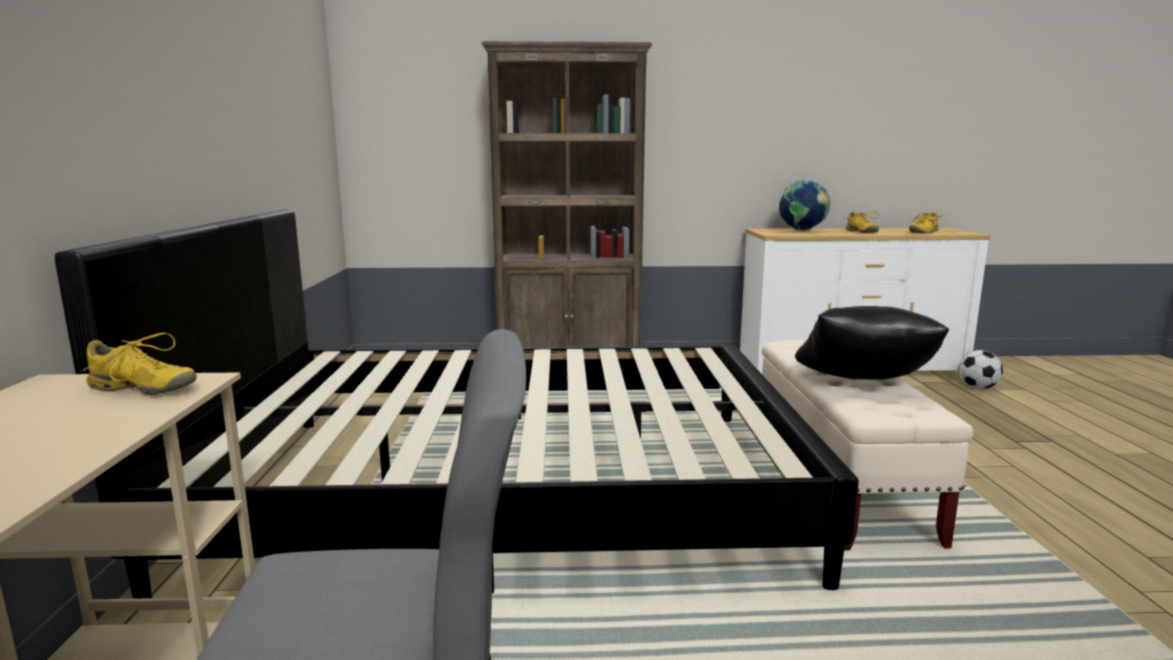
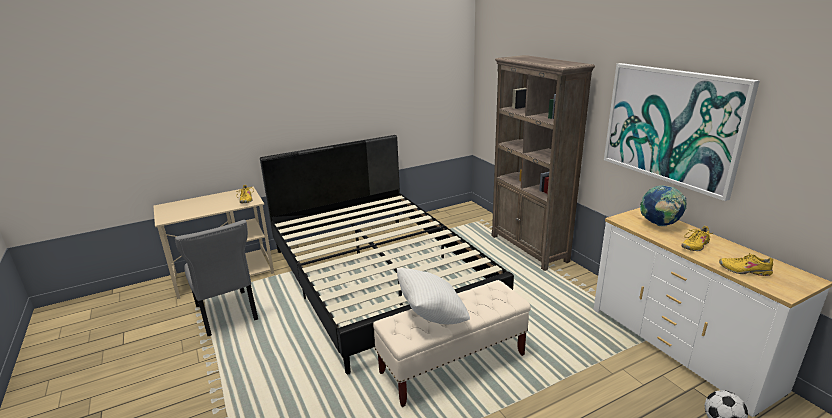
camera: 65 degrees right, 10 degrees up
(766, 116) = (671, 126): none -> picture
(862, 385) = (432, 316): black pillow -> white pillow

